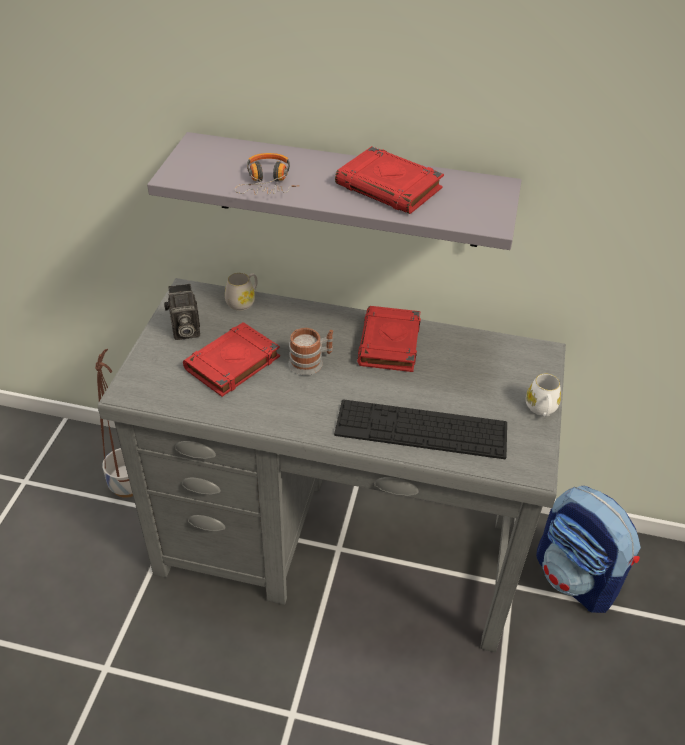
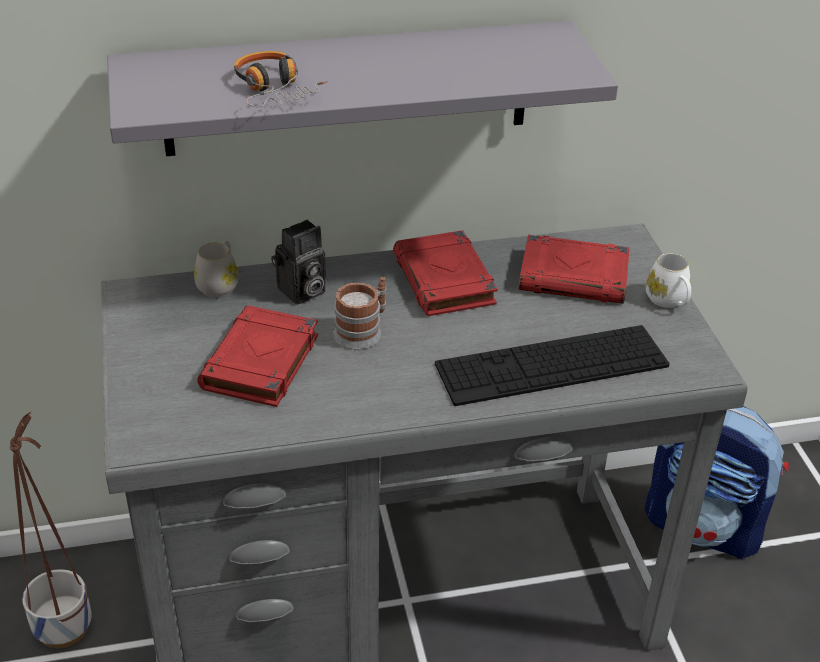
camera: 25 degrees left, 5 degrees down
(184, 332) = (165, 344): camera -> camera (301, 292)
(390, 187) = (431, 61): red book -> red book (574, 277)

